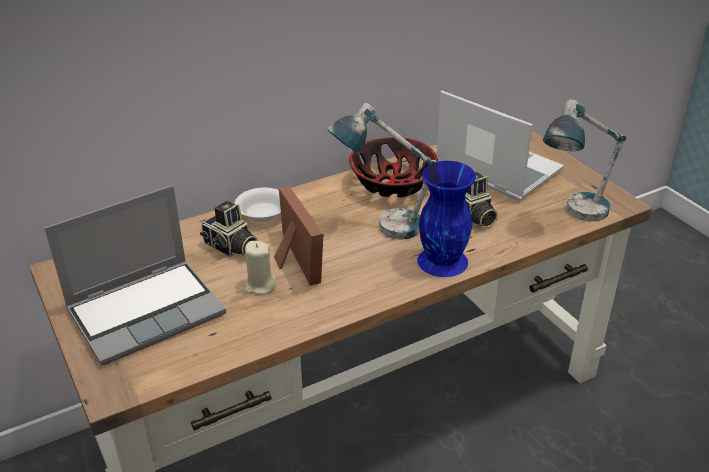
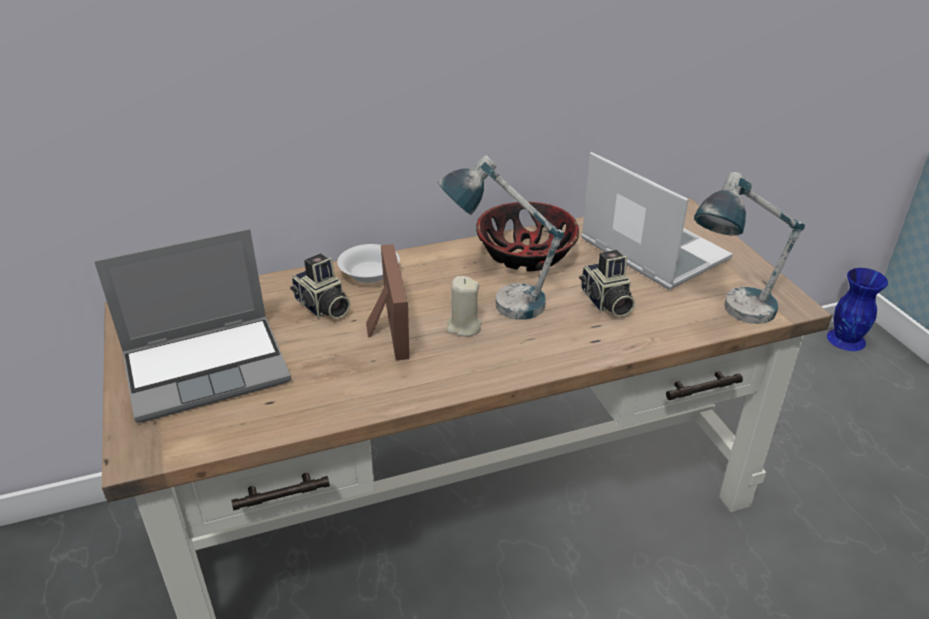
camera: 10 degrees right, 0 degrees up
(260, 286) = (340, 354): beige candle -> beige candle (464, 327)
(443, 260) = (558, 349): blue vase -> blue vase (846, 339)

